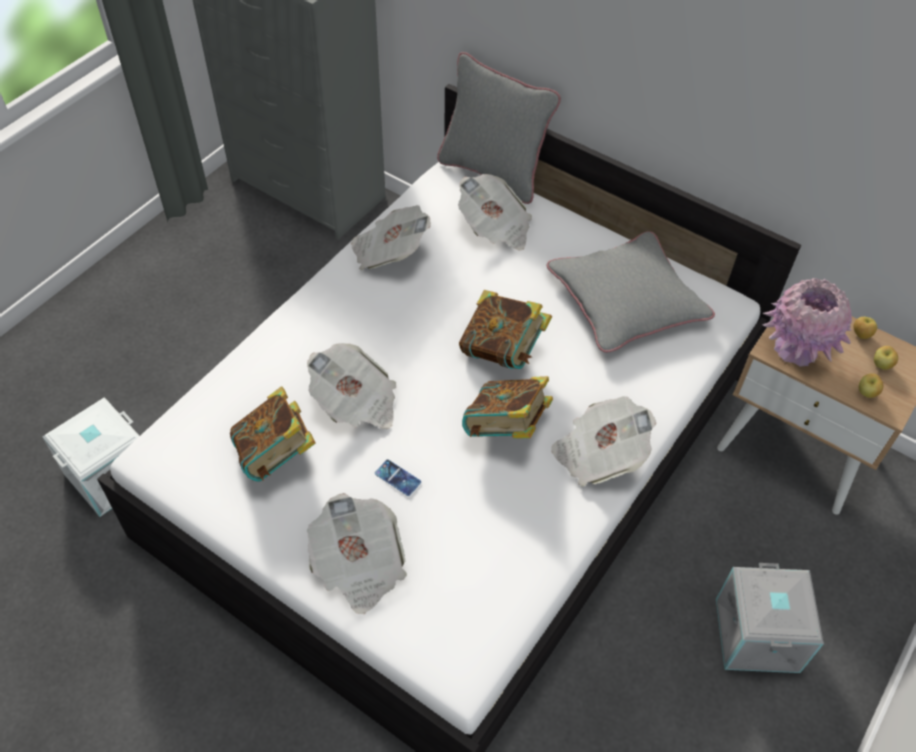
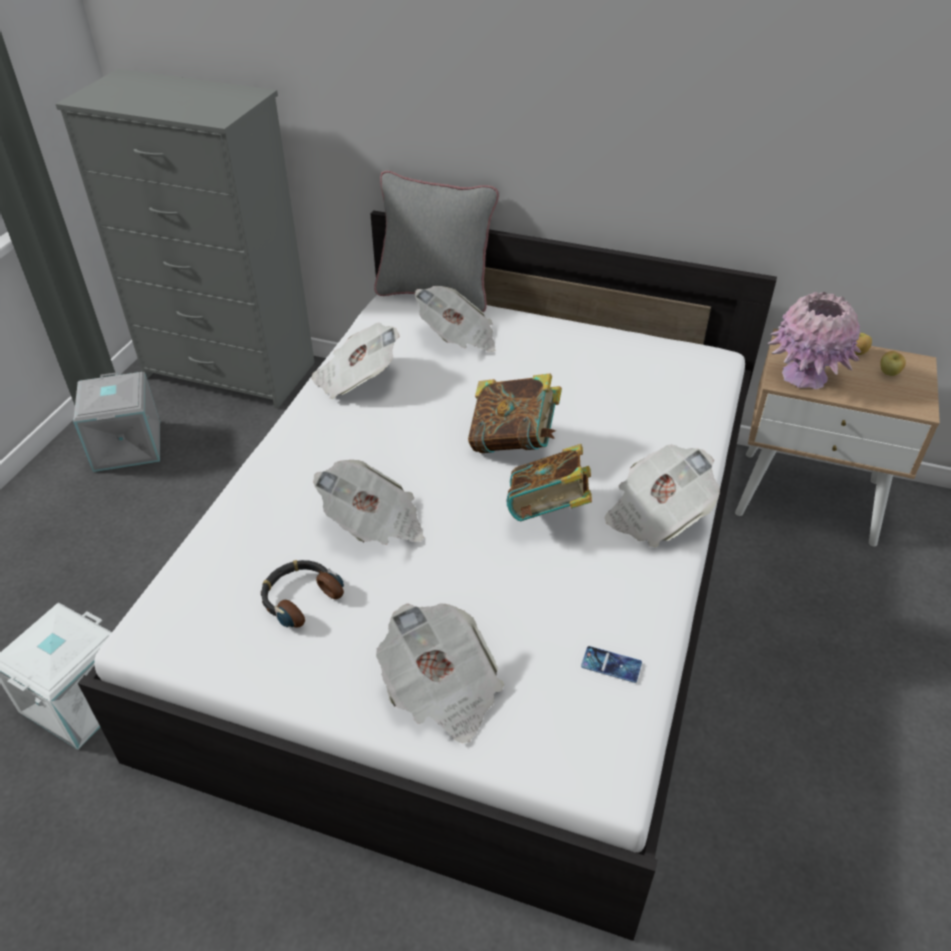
camera: 15 degrees left, 10 degrees down
(276, 455) = (300, 597): book -> headphones
(397, 478) = (451, 587): phone -> phone (611, 664)
(626, 299) = (616, 373): grey pillow -> none
(758, 636) = (860, 679): grey storage box -> grey storage box (129, 446)
(866, 393) = (889, 398): apple -> none

